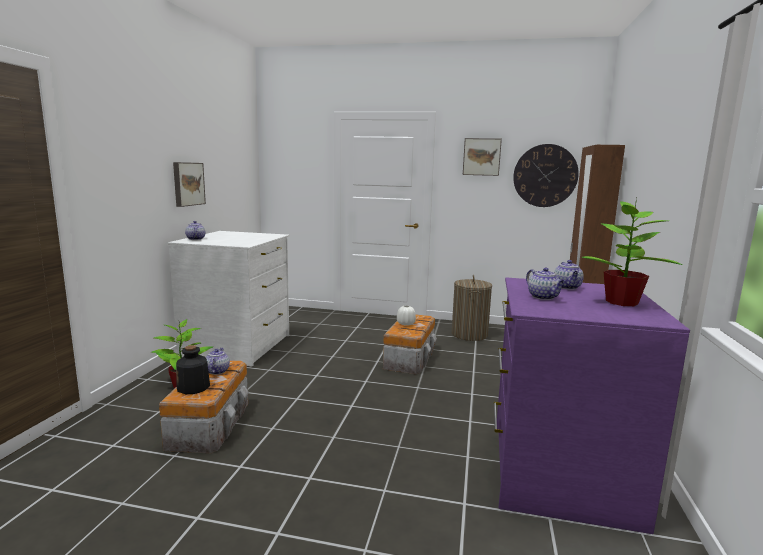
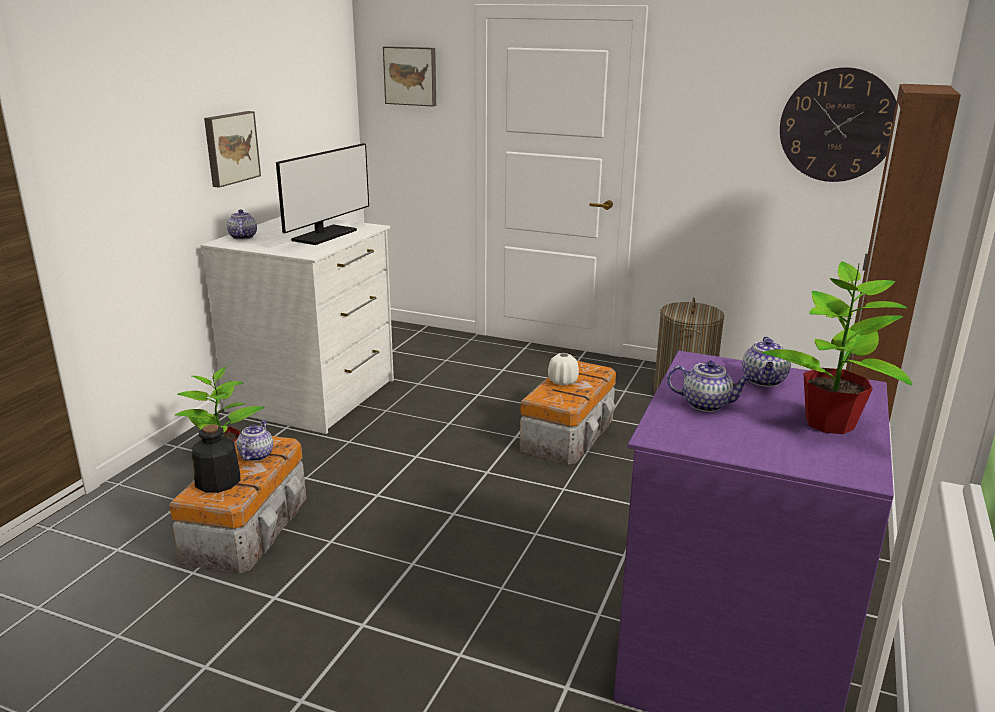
camera: 10 degrees right, 10 degrees up
(250, 238) = (324, 235): none -> monitor
(481, 157) = (725, 88): picture -> picture (411, 76)
(543, 297) = (707, 404): teapot -> teapot turned 60 degrees counterclockwise

